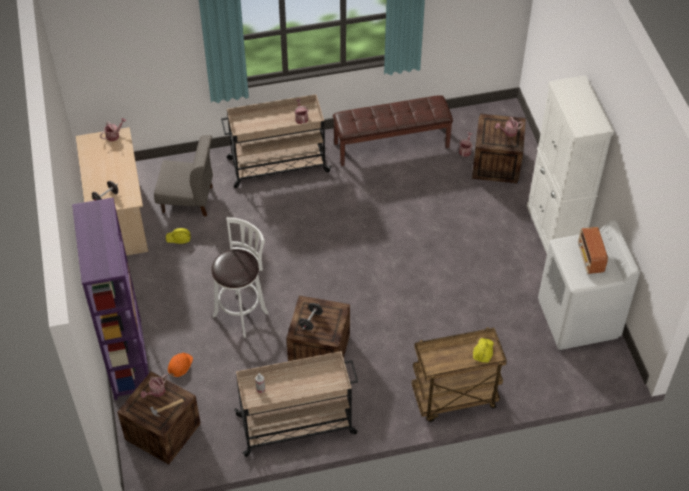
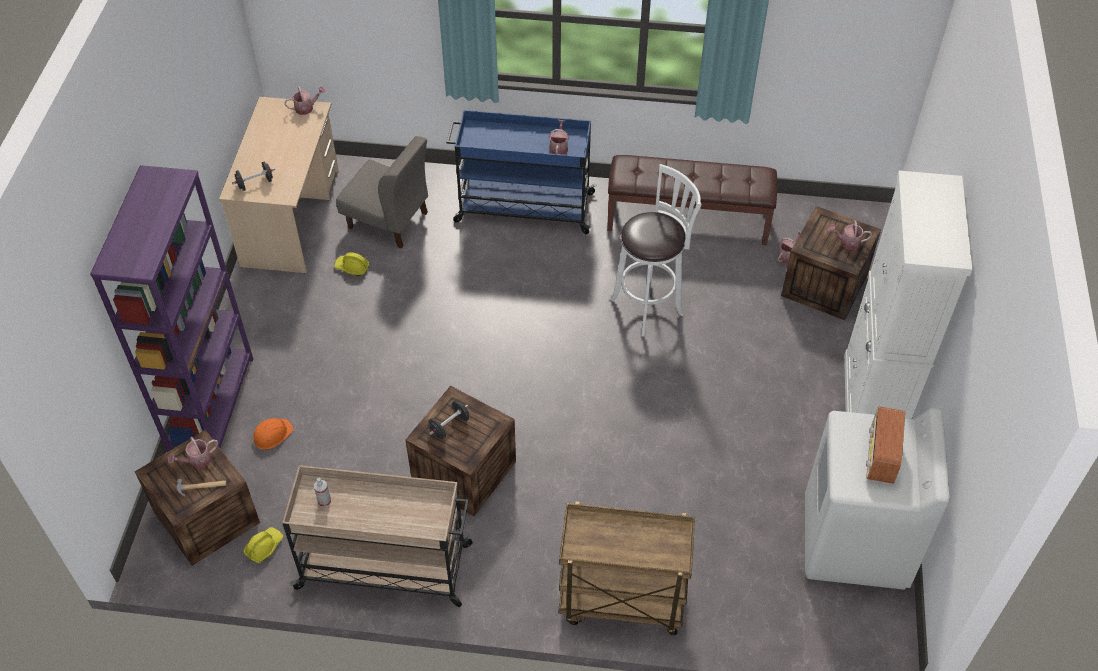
camera: 20 degrees right, 0 degrees up
(242, 312) = (386, 388): white stool -> white stool (650, 305)
(277, 165) = (523, 207): beige cart -> blue cart
(483, 352) = (664, 548): yellow hard hat -> yellow hard hat (264, 547)

